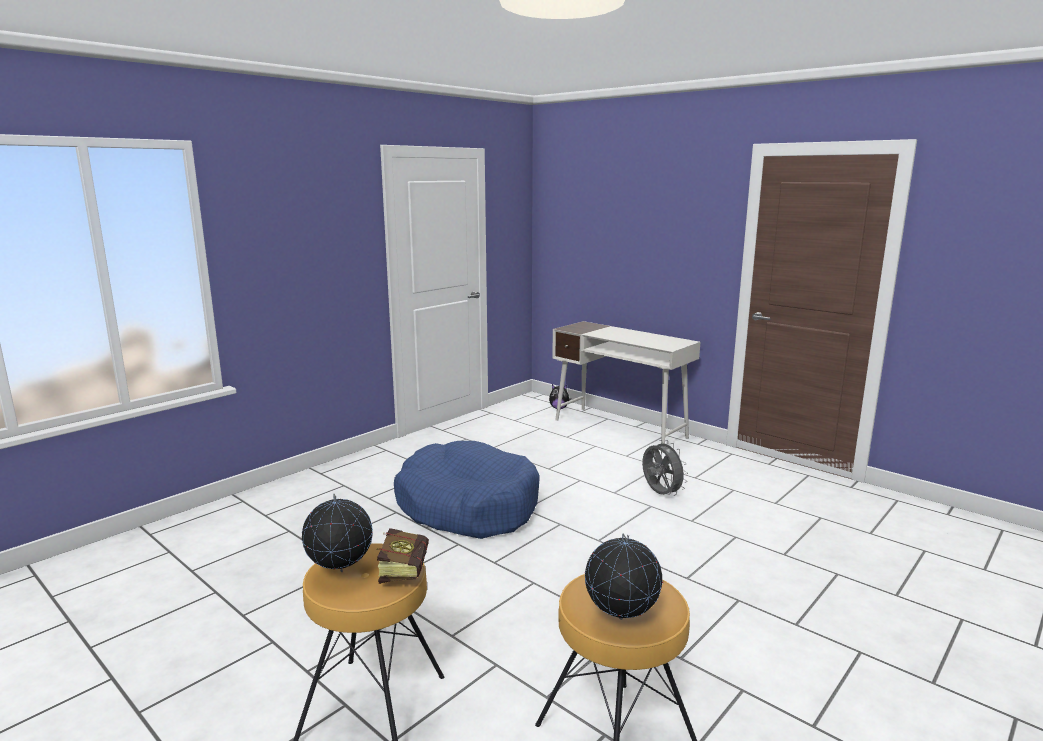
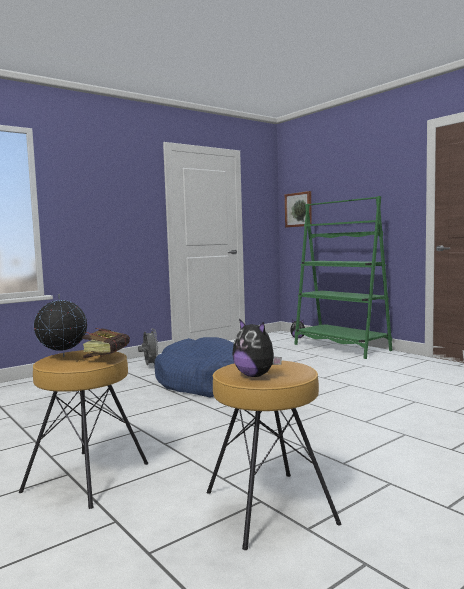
camera: 10 degrees right, 10 degrees down
(563, 233) = (299, 209): none -> picture
(620, 429) = (341, 347): white desk -> green bookcase
(621, 620) = (255, 375): globe -> plush toy
(660, 494) = (360, 379): grey fan -> grey fan (150, 366)

